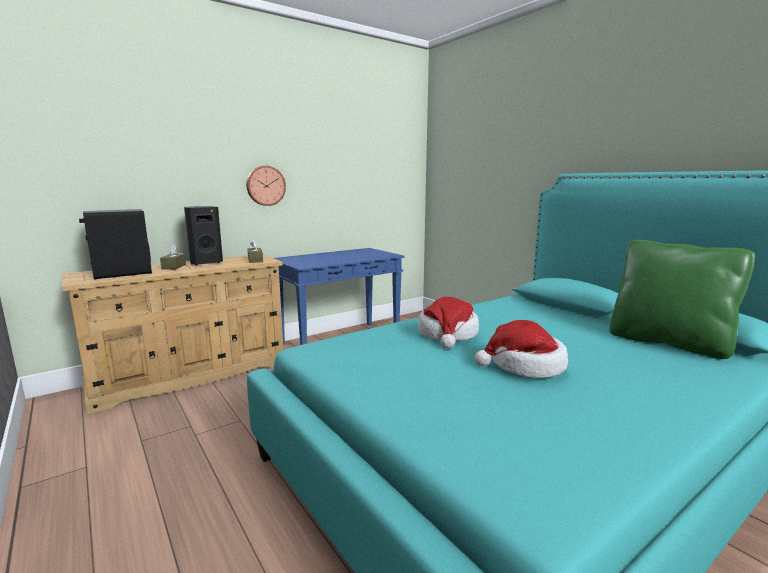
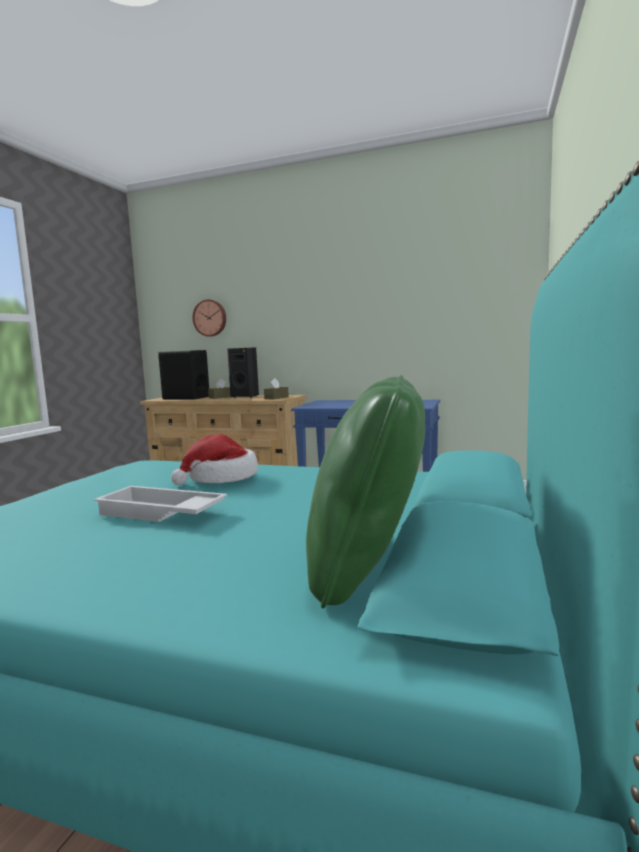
camera: 55 degrees right, 5 degrees down
(265, 185) = (315, 327): wall clock -> wall clock (210, 318)
(524, 366) = (159, 513): hat -> white tray

